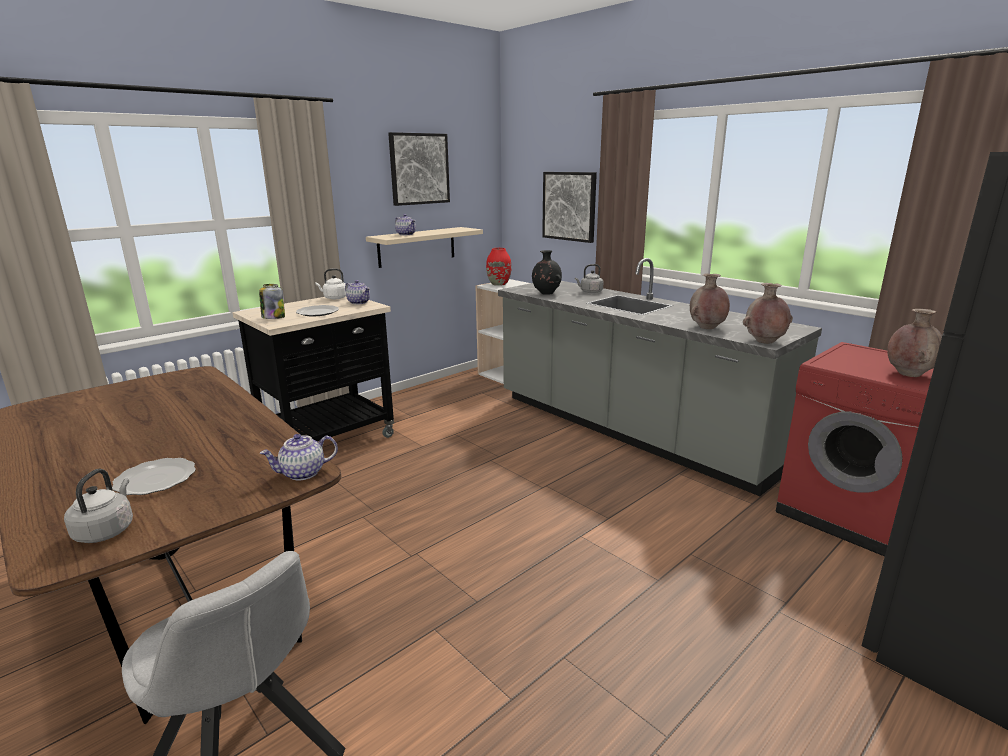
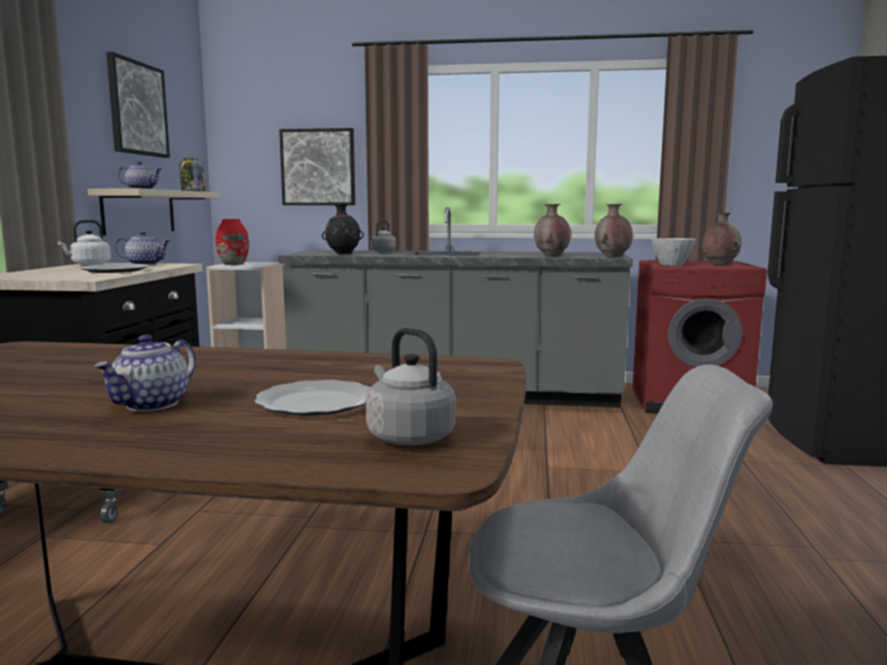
camera: 40 degrees left, 10 degrees down
(273, 317) = (57, 276): jar -> jar (193, 191)
(302, 473) = (477, 366): teapot -> teapot (152, 405)
(845, 360) = (671, 264): none -> white bowl

